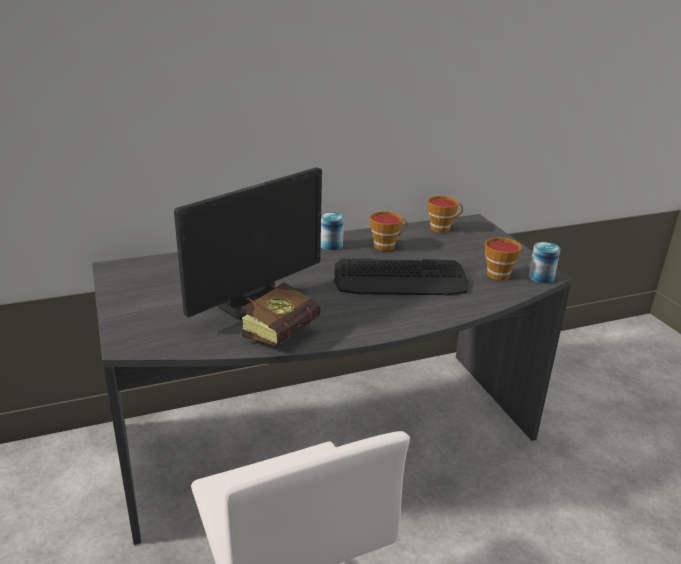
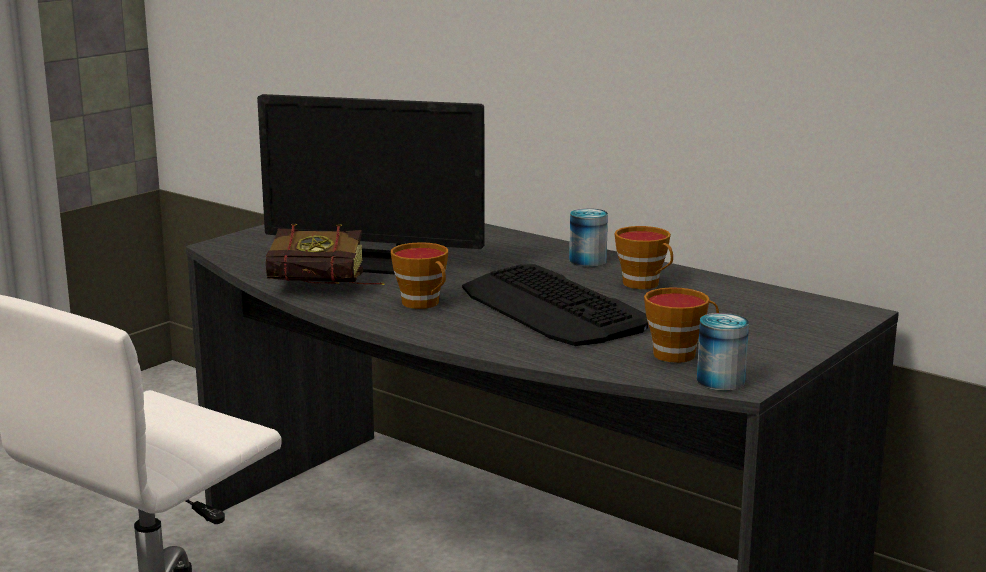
camera: 60 degrees right, 10 degrees down
(442, 228) = (778, 300): cup -> cup (424, 303)

